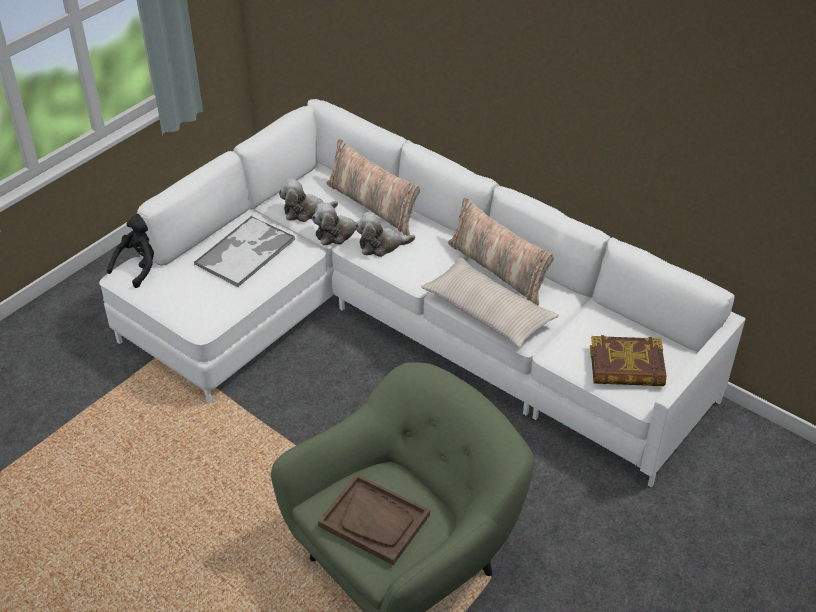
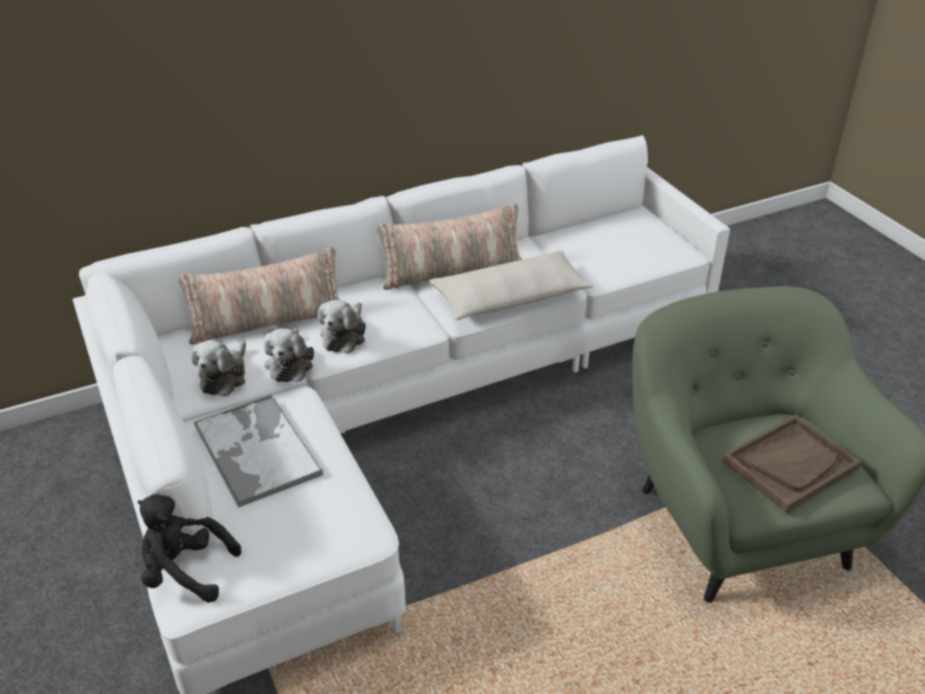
camera: 65 degrees left, 5 degrees down
(140, 266) = (185, 571): black plush toy -> black plush toy turned 45 degrees counterclockwise
(626, 367) = (641, 245): book -> none

